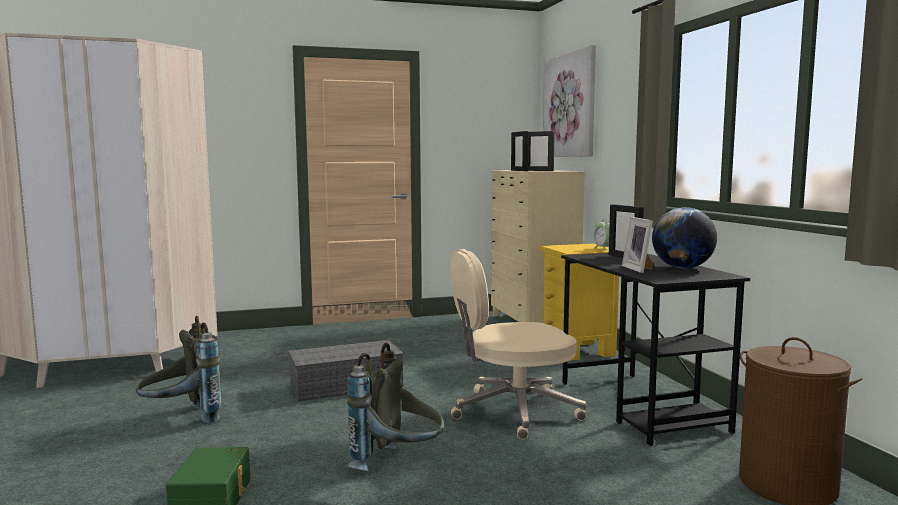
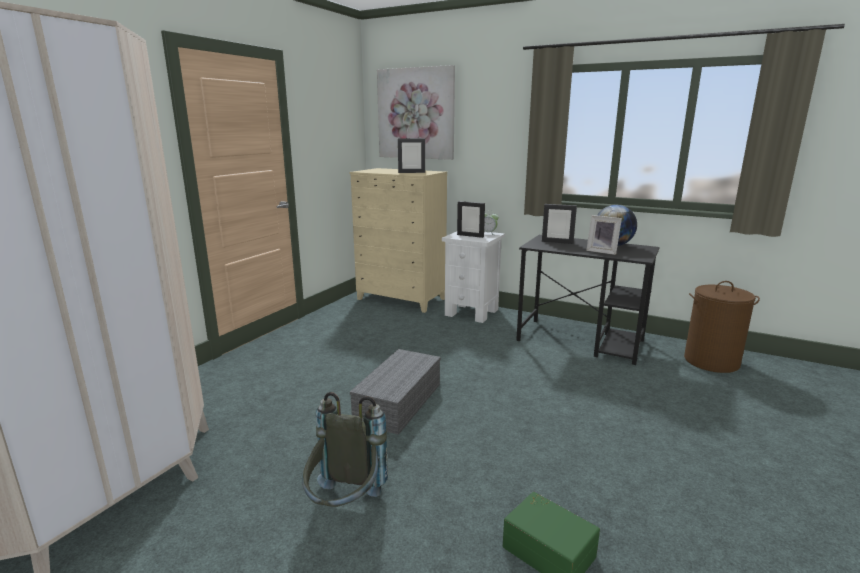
camera: 45 degrees left, 10 degrees up
(399, 465) = (577, 445): grey backpack -> none
(513, 411) = (540, 373): beige office chair -> none
(519, 170) = (397, 173): picture frame -> picture frame (470, 235)
(577, 351) = (472, 312): yellow nightstand -> white nightstand

